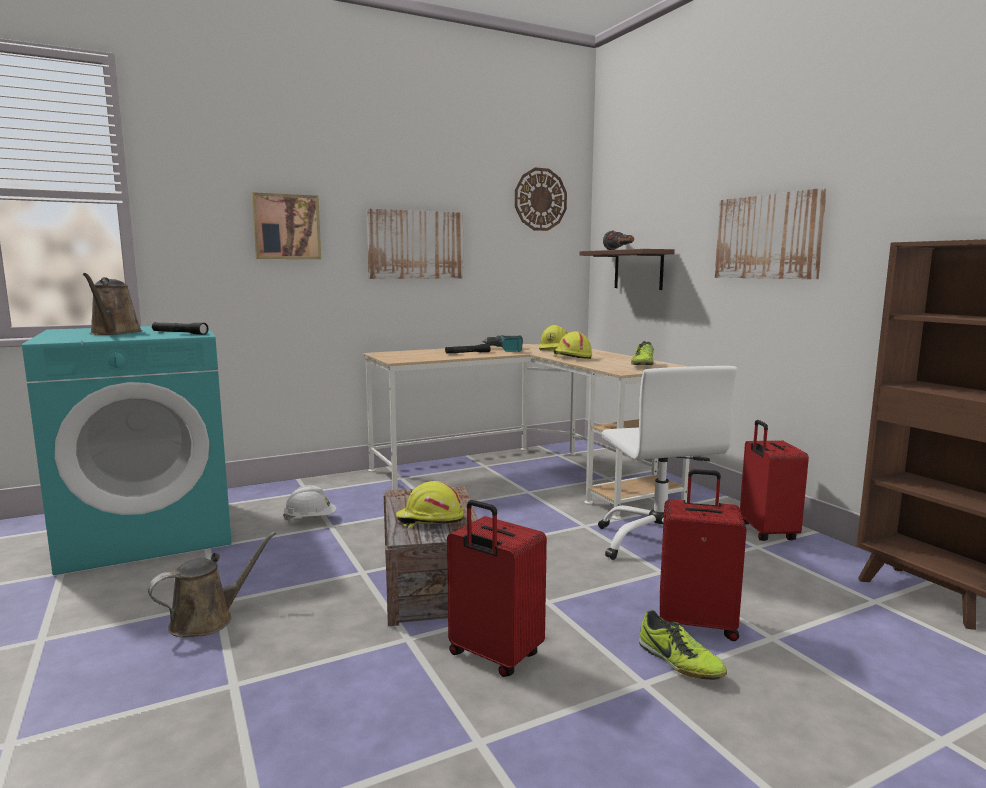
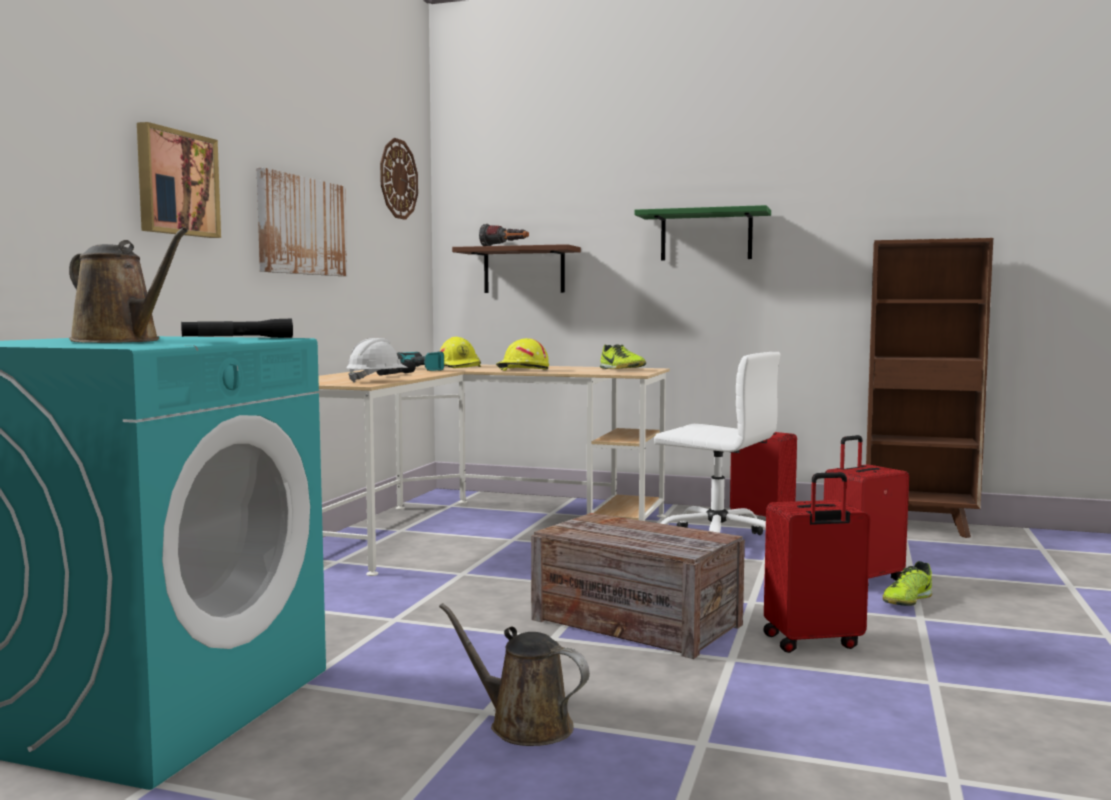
camera: 45 degrees left, 5 degrees down
(207, 620) = (523, 725): brown watering can -> brown watering can turned 60 degrees counterclockwise
(310, 519) = (350, 622): white hard hat -> white hard hat (376, 380)
(429, 520) = (659, 538): yellow hard hat -> none
(679, 662) = (907, 601): shoe -> shoe turned 120 degrees clockwise
(768, 237) = (706, 235): picture -> green shelf

